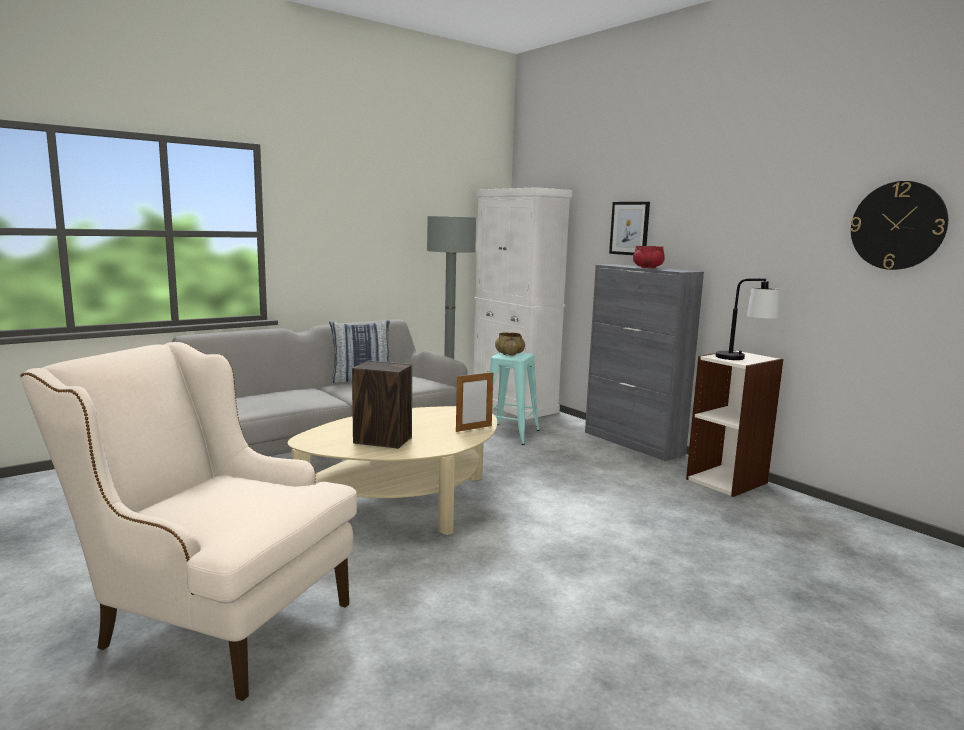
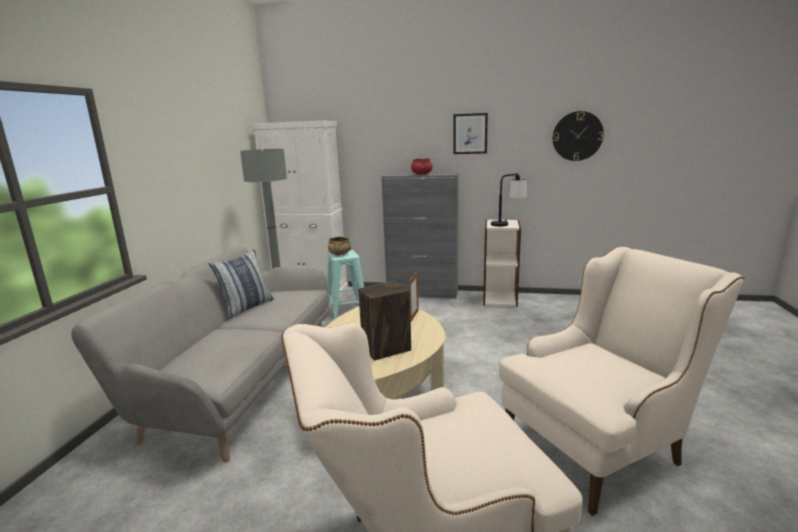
camera: 40 degrees left, 5 degrees up
(518, 651) = (601, 445): none -> beige armchair
(629, 228) = (393, 147): picture -> picture (470, 133)

